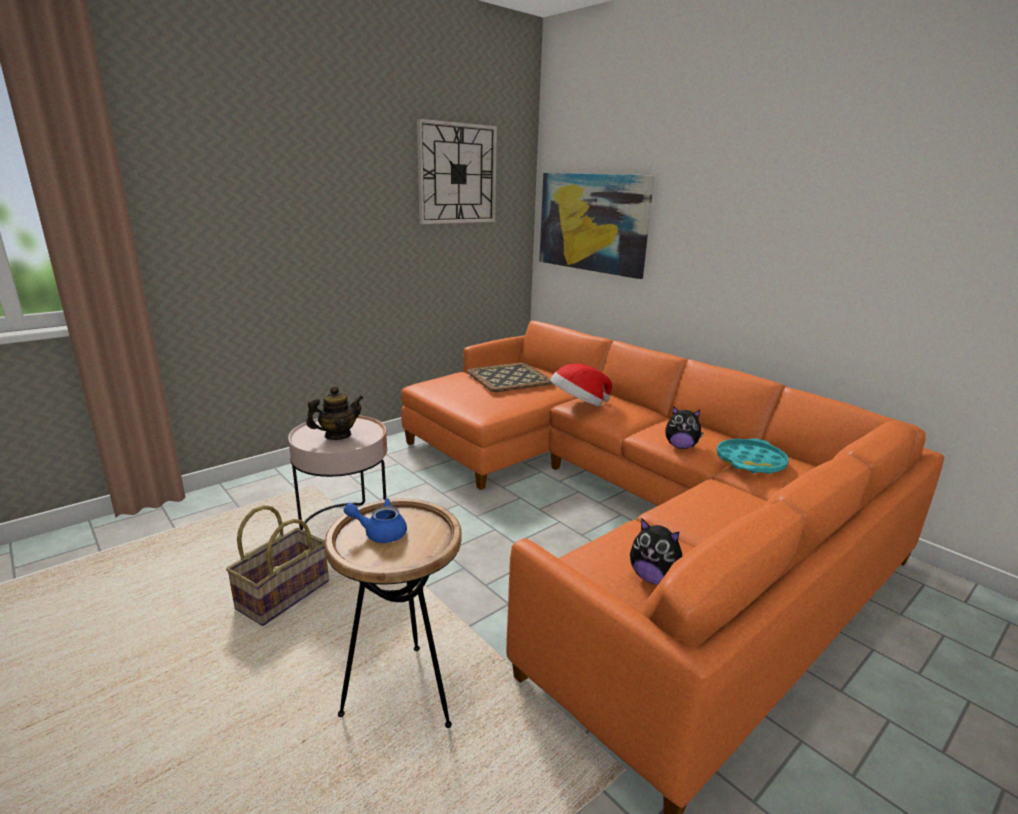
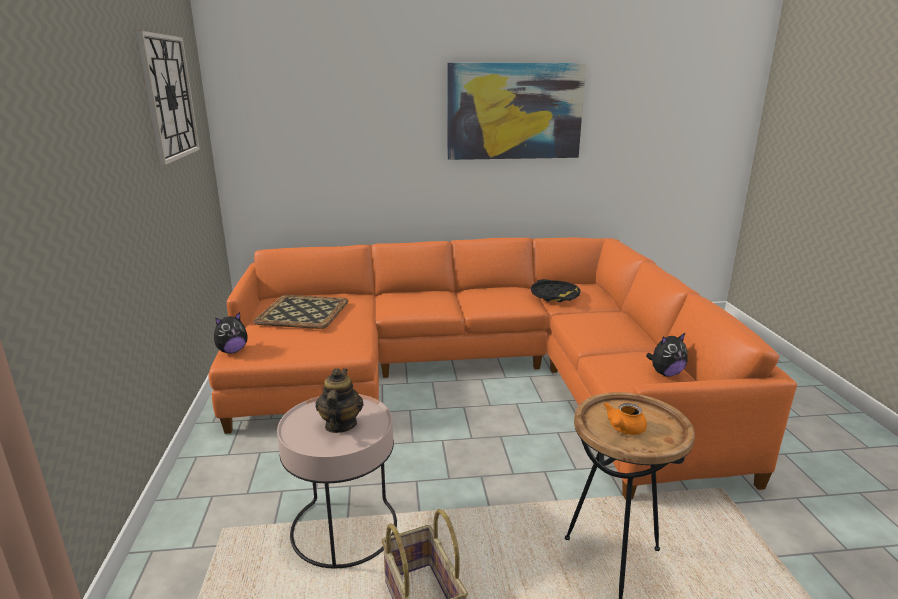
camera: 55 degrees left, 0 degrees up
(380, 533) = (624, 429): blue teapot -> orange teapot
(578, 404) = (400, 308): hat -> none
(592, 223) = (302, 137): picture -> picture (514, 111)
(680, 446) = (510, 304): plush toy -> plush toy (232, 351)
(750, 462) = (555, 295): turquoise tray -> black tray

